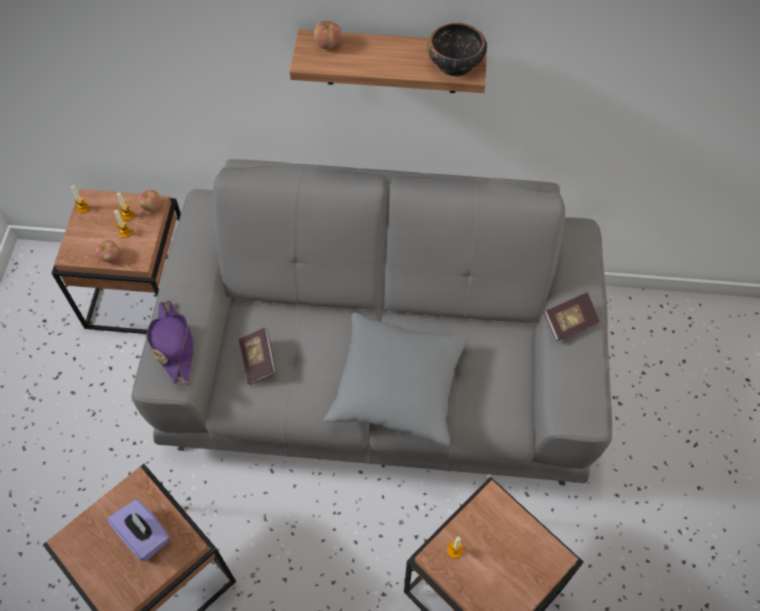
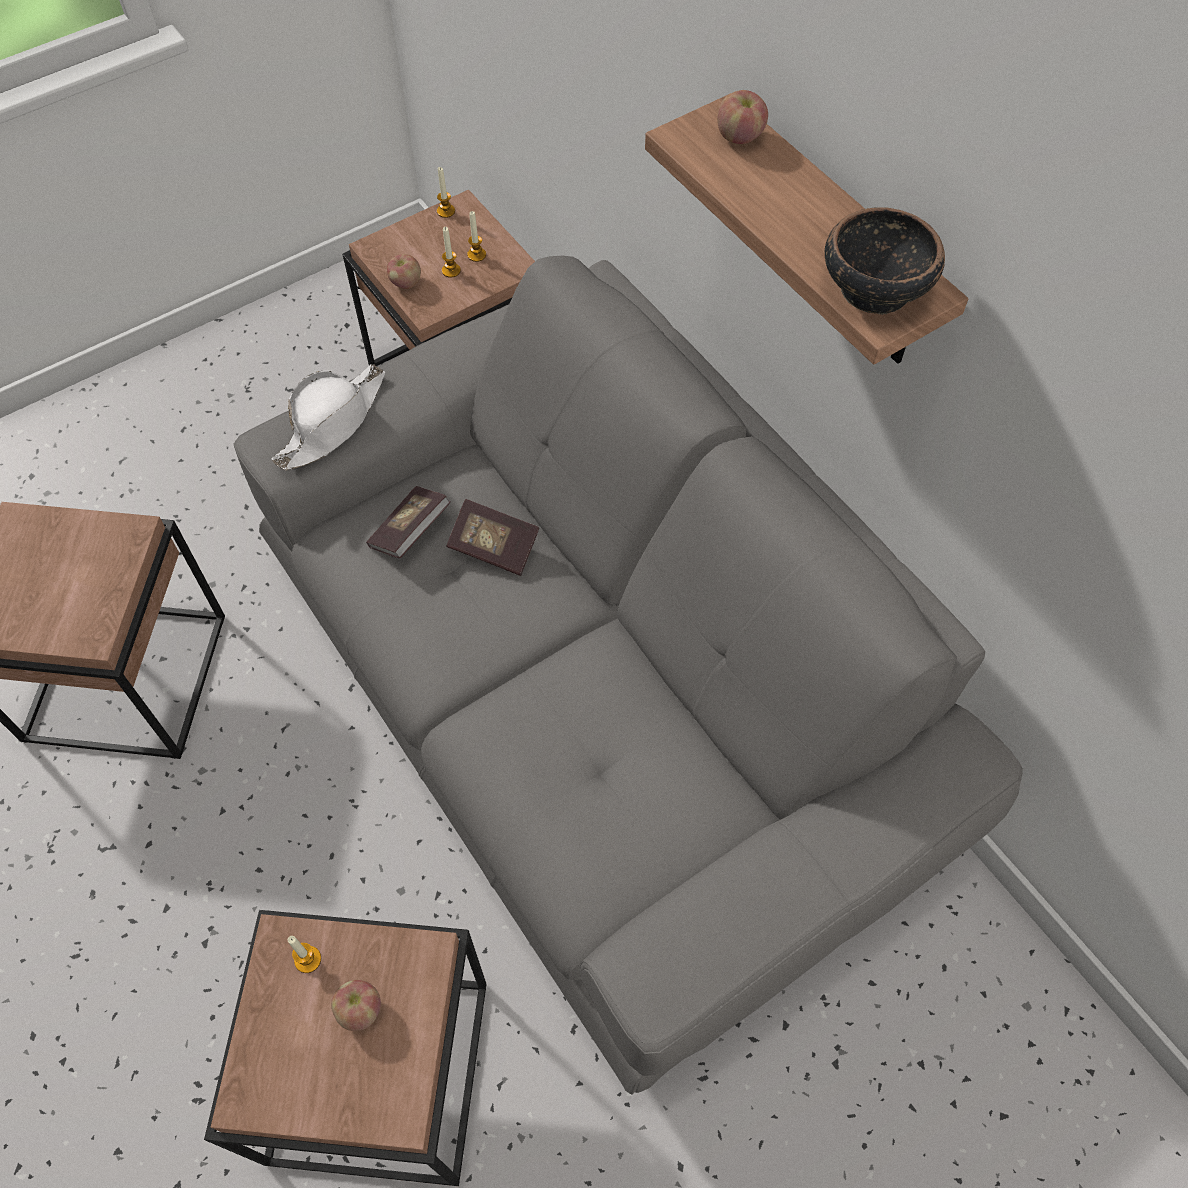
camera: 50 degrees right, 0 degrees up
(144, 535) = (74, 587): purple tissue box -> none
(152, 206) = (511, 266): apple -> apple (359, 1010)
(173, 345) = (332, 423): purple hat -> white hat
(398, 387) = (513, 714): grey pillow -> none
(569, 322) = (797, 855): book -> book (494, 547)

